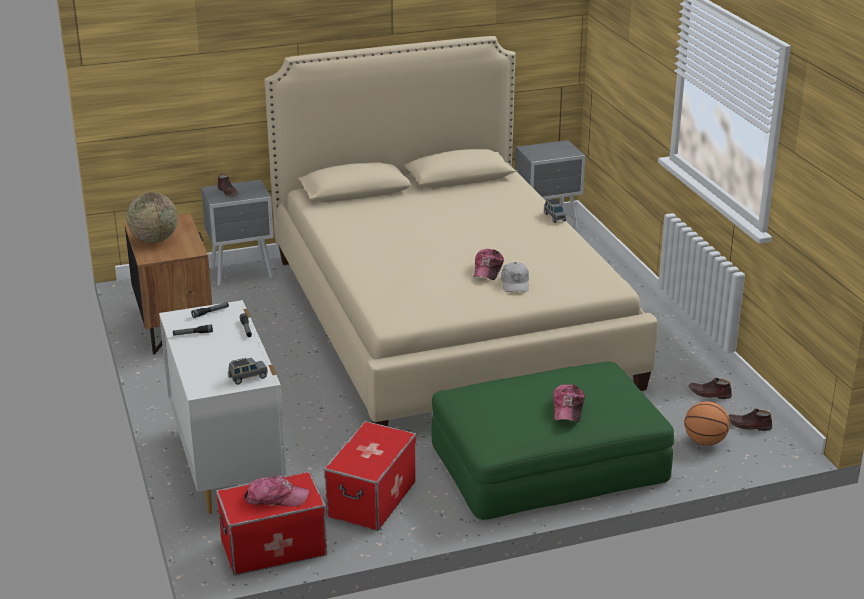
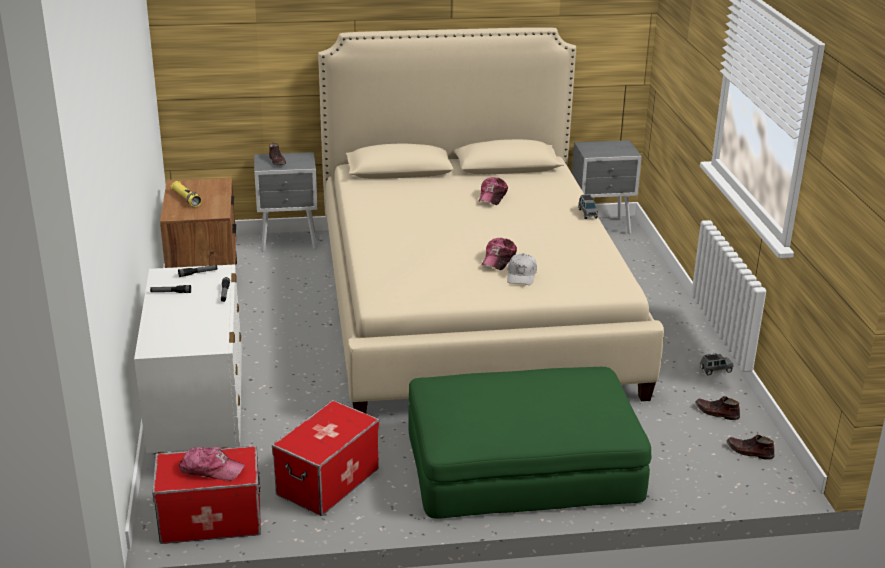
camera: 10 degrees right, 0 degrees up
(154, 240) = (186, 199): globe -> yellow flashlight
(247, 378) = (203, 342): grey toy car -> grey toy car (715, 370)
(568, 409) = (540, 412): cap -> cap (492, 197)
(705, 441) = (696, 463): basketball -> none

